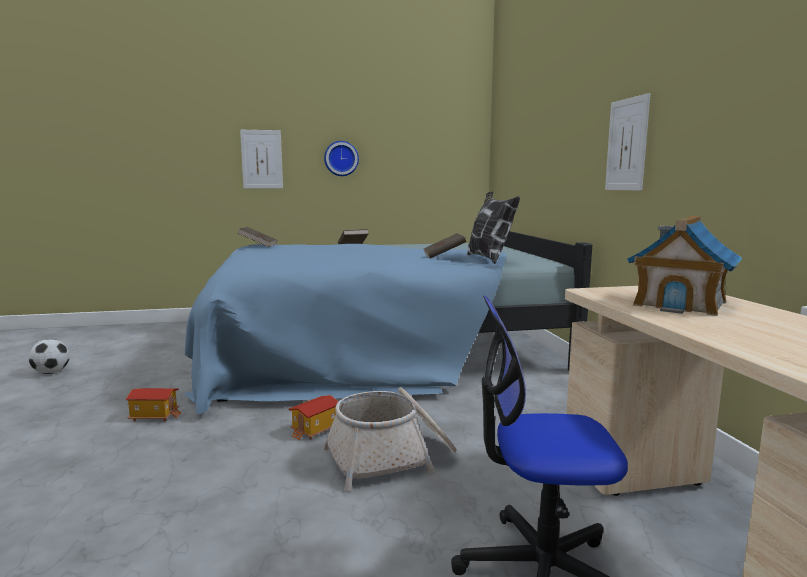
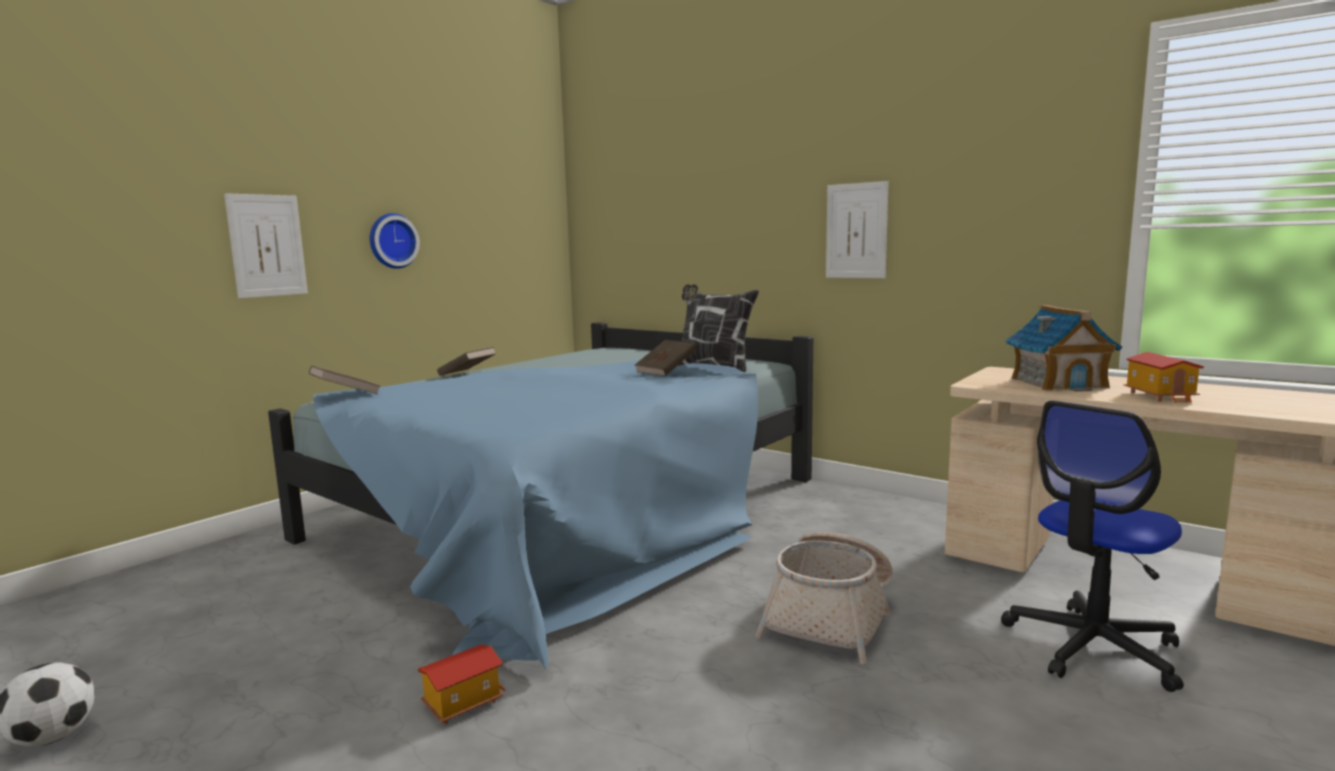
camera: 40 degrees left, 0 degrees up
(316, 430) = (706, 625): toy house -> toy house (1161, 396)

